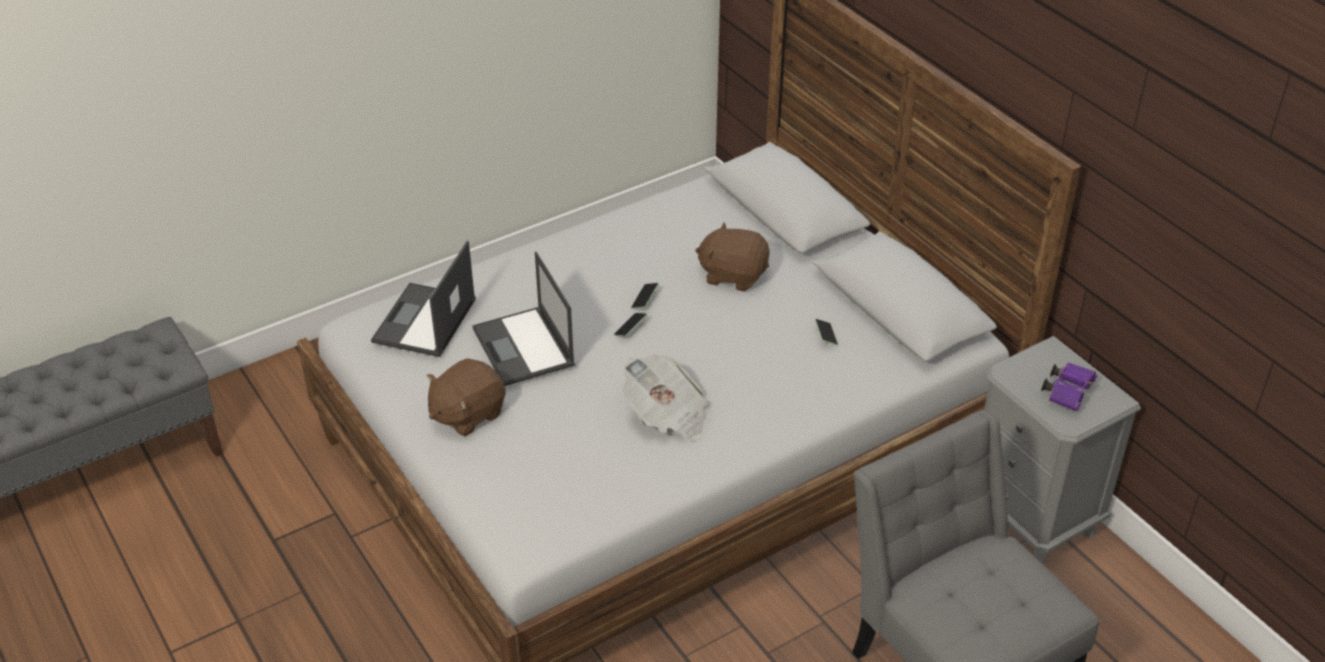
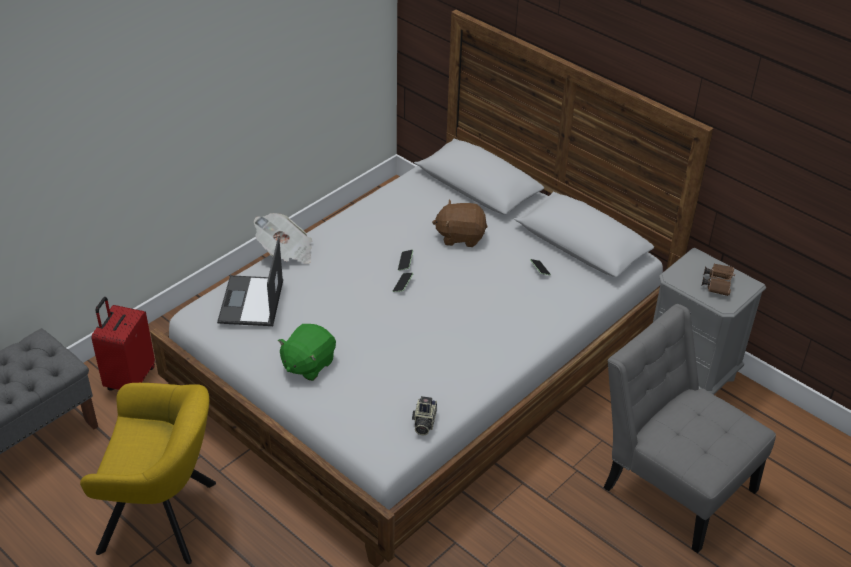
camera: 15 degrees left, 0 degrees up
(263, 585) = (165, 518): none -> yellow armchair
(281, 400) = (129, 379): none -> red suitcase
(467, 414) = (308, 364): brown plush toy -> green plush toy
(524, 347) = (332, 310): laptop -> none
(589, 517) = (423, 423): none -> camera
(667, 415) = (451, 342): newspaper -> newspaper (286, 251)
(1068, 392) = (717, 284): purple binoculars -> brown binoculars

